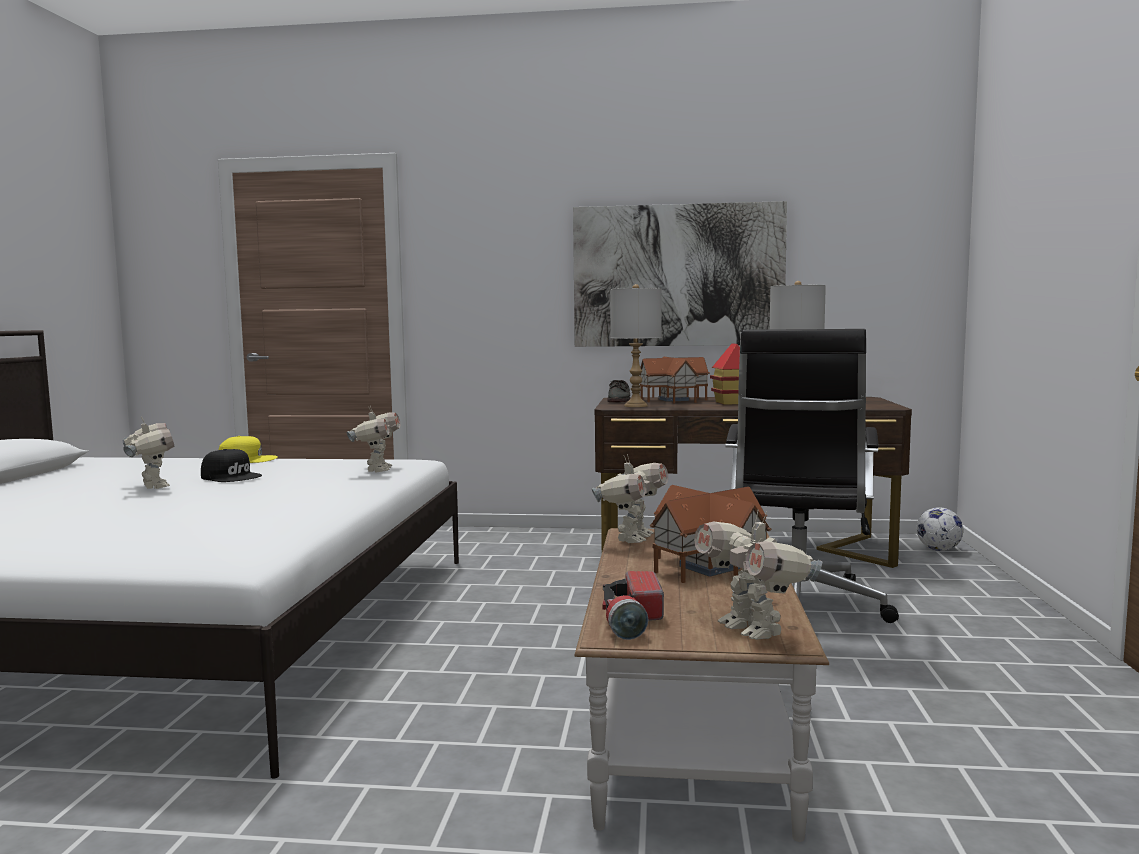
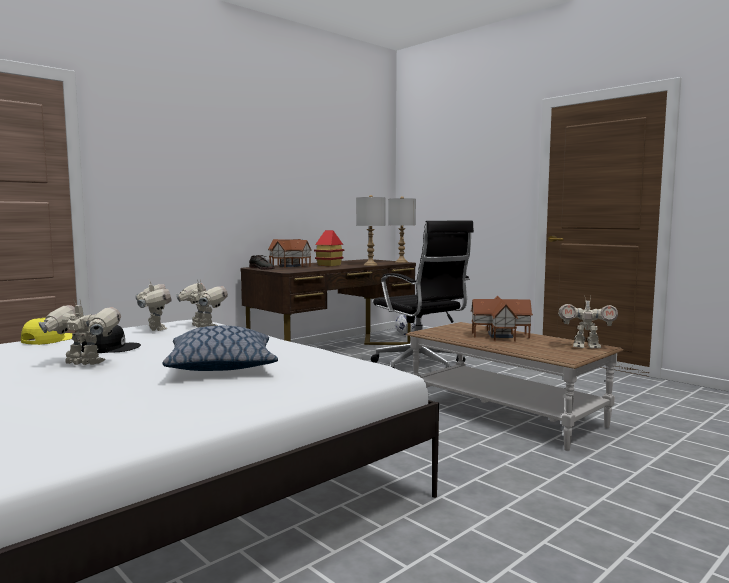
camera: 50 degrees left, 0 degrees up
(182, 513) = (222, 366): none -> pillow
(632, 539) = (435, 333): toy robot -> toy robot (155, 329)
(632, 620) = (553, 354): flashlight -> none
(636, 405) = (293, 270): grey table lamp -> grey table lamp (401, 262)
(678, 276) = (274, 187): picture -> none

